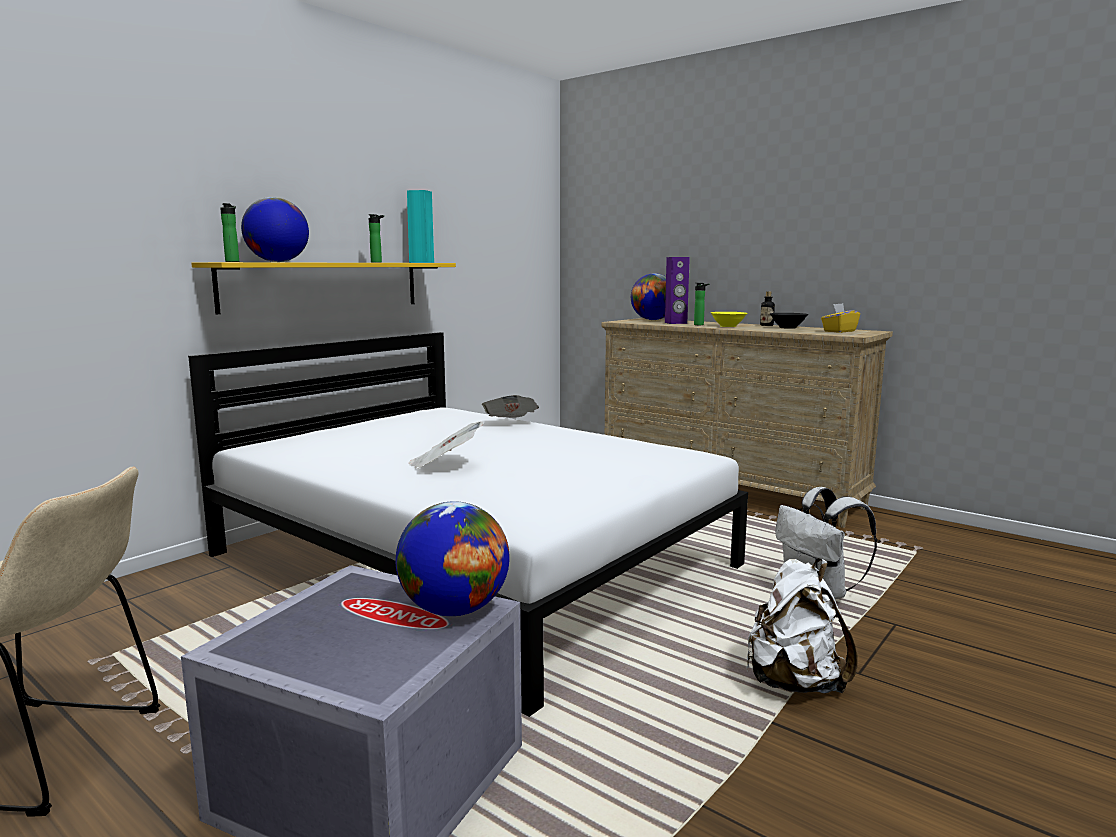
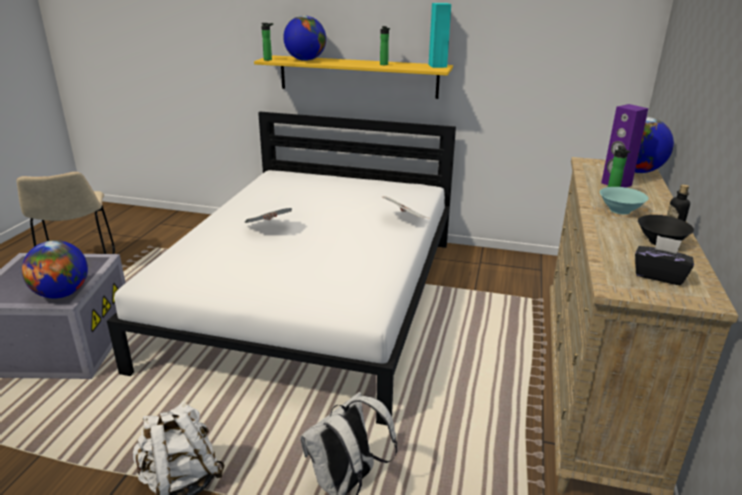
camera: 65 degrees right, 15 degrees up
(728, 326) = (620, 210): yellow bowl -> turquoise bowl
(839, 331) = (659, 275): yellow tissue box -> black tissue box

